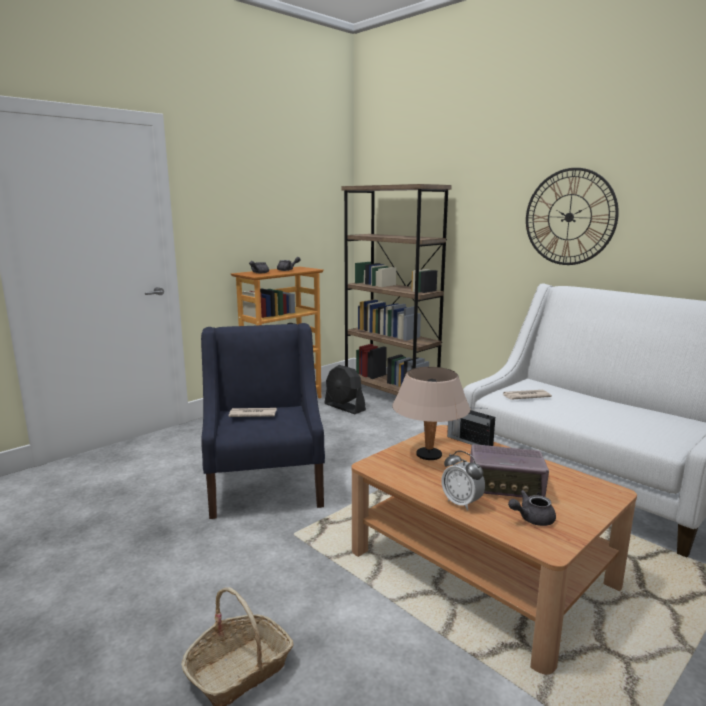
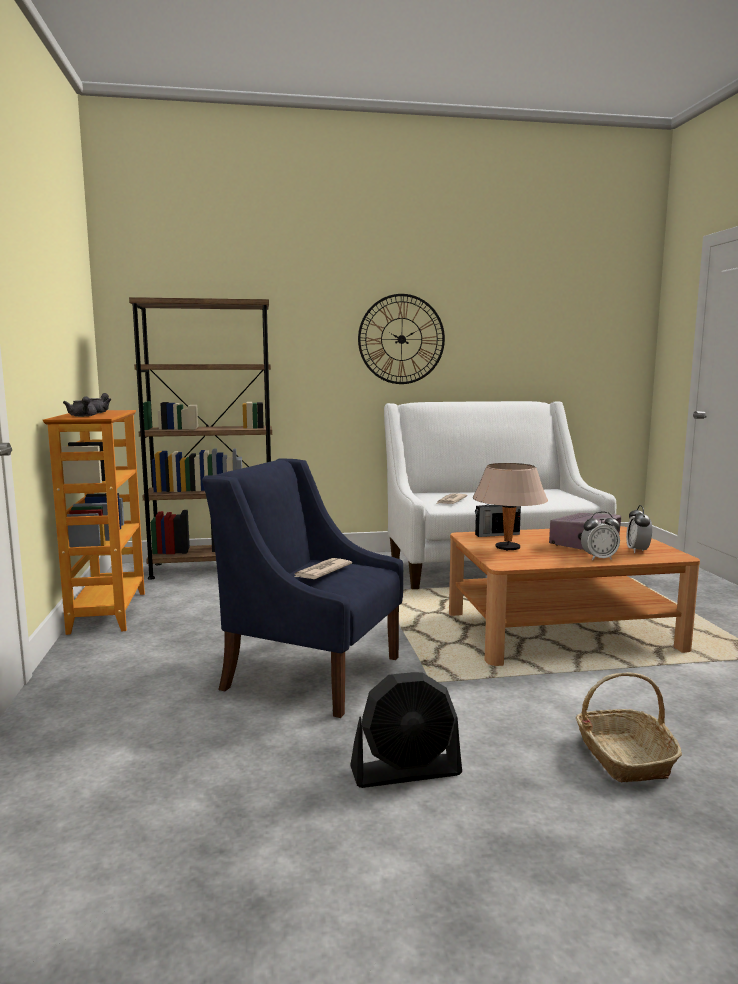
camera: 55 degrees left, 5 degrees down
(344, 407) = (196, 591): black fan -> black fan (406, 771)
(531, 519) = (637, 550): grey teapot -> alarm clock

